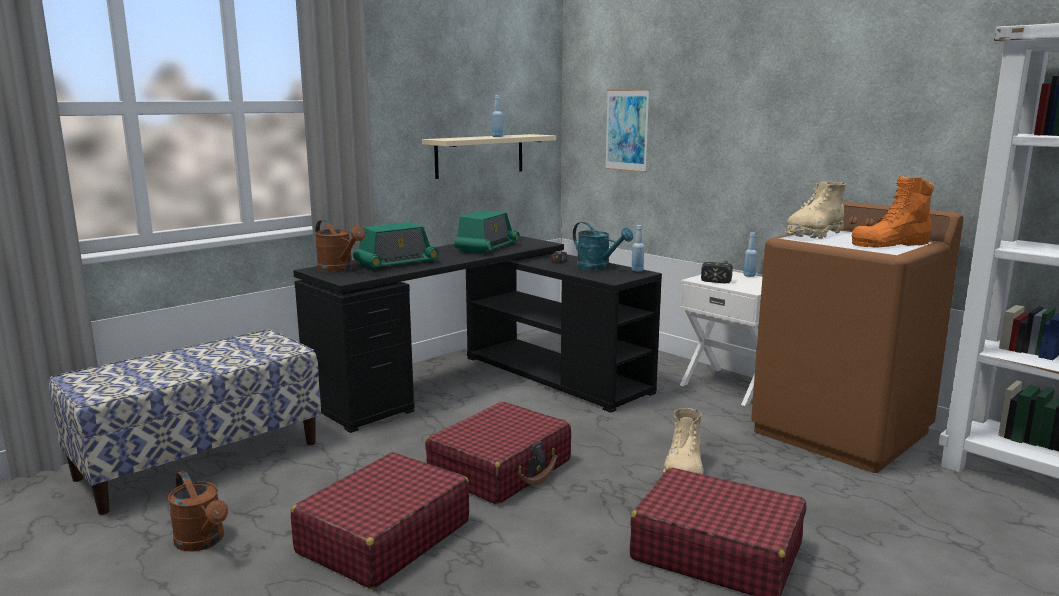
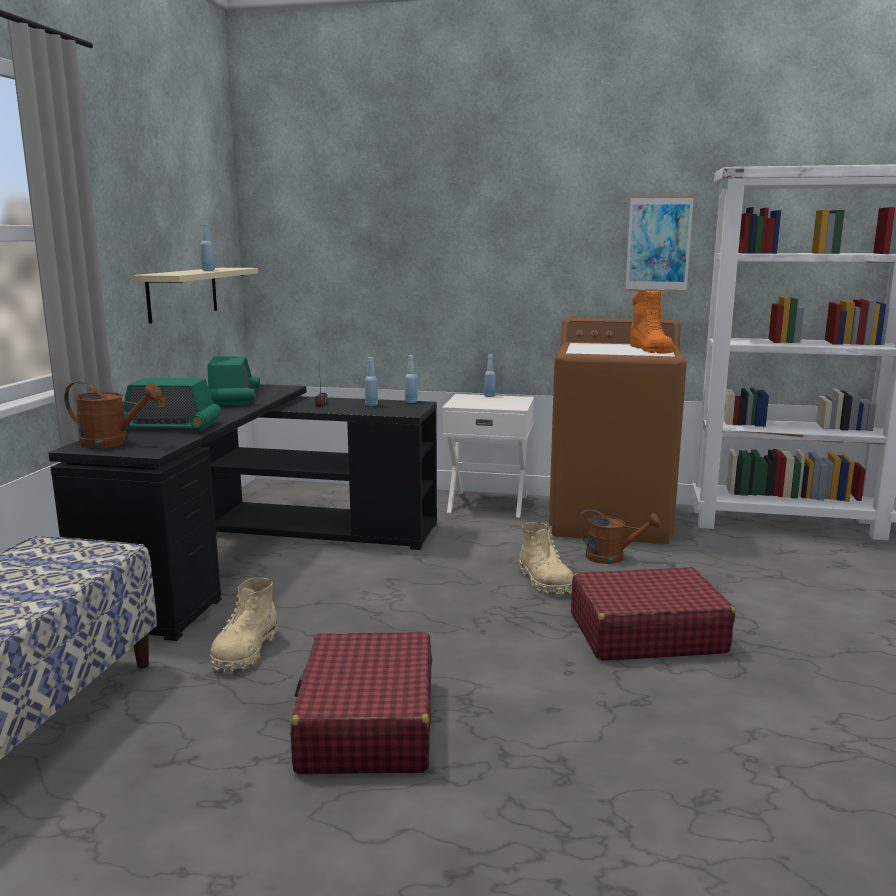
camera: 35 degrees left, 0 degrees up
(203, 542) = (164, 809): brown watering can -> brown watering can (612, 557)
(396, 263) = (169, 426): radio -> radio turned 75 degrees clockwise
(501, 469) = (391, 626): red suitcase -> none
(598, 268) = (371, 405): turquoise watering can -> blue bottle
(627, 130) = (331, 260): picture -> picture (658, 244)
(720, 276) = (467, 399): hammer -> none
(813, 234) = (581, 348): beige boot -> beige boot (245, 652)
(890, 244) = (650, 349): orange boot -> orange boot turned 45 degrees counterclockwise

